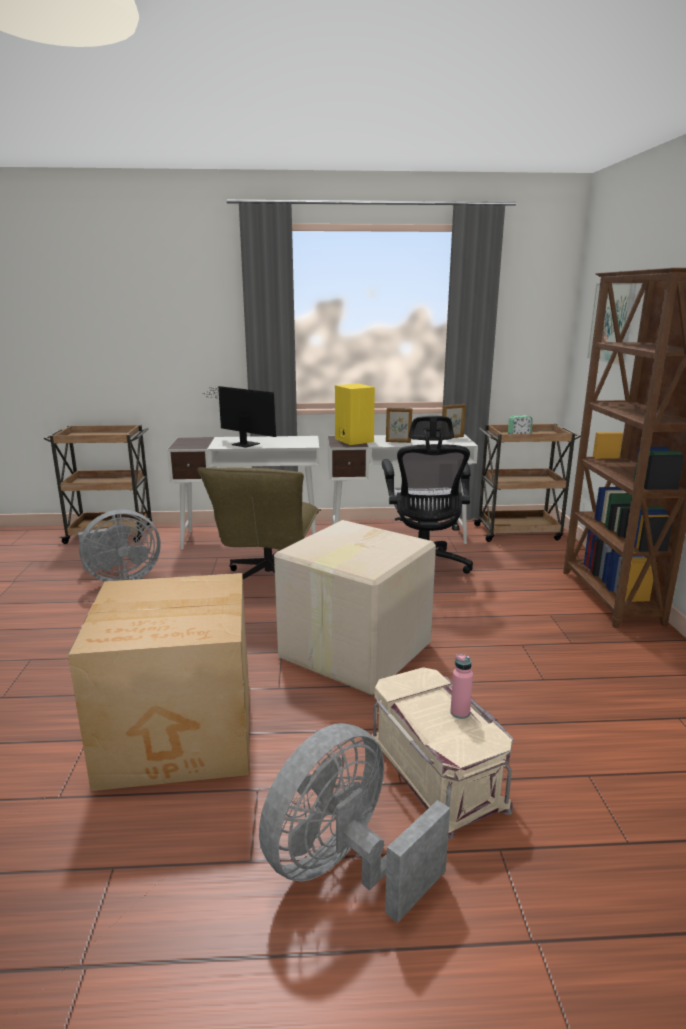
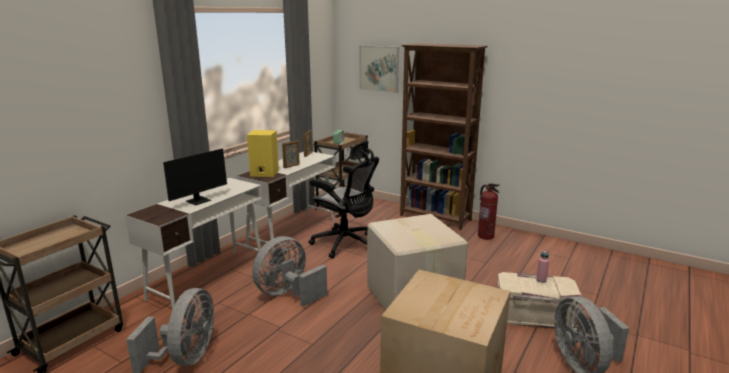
camera: 55 degrees left, 0 degrees up
(243, 443) = (202, 200): monitor -> monitor turned 150 degrees clockwise
(269, 579) = (288, 294): beige office chair -> grey fan
(635, 654) = (485, 236): none -> fire extinguisher

